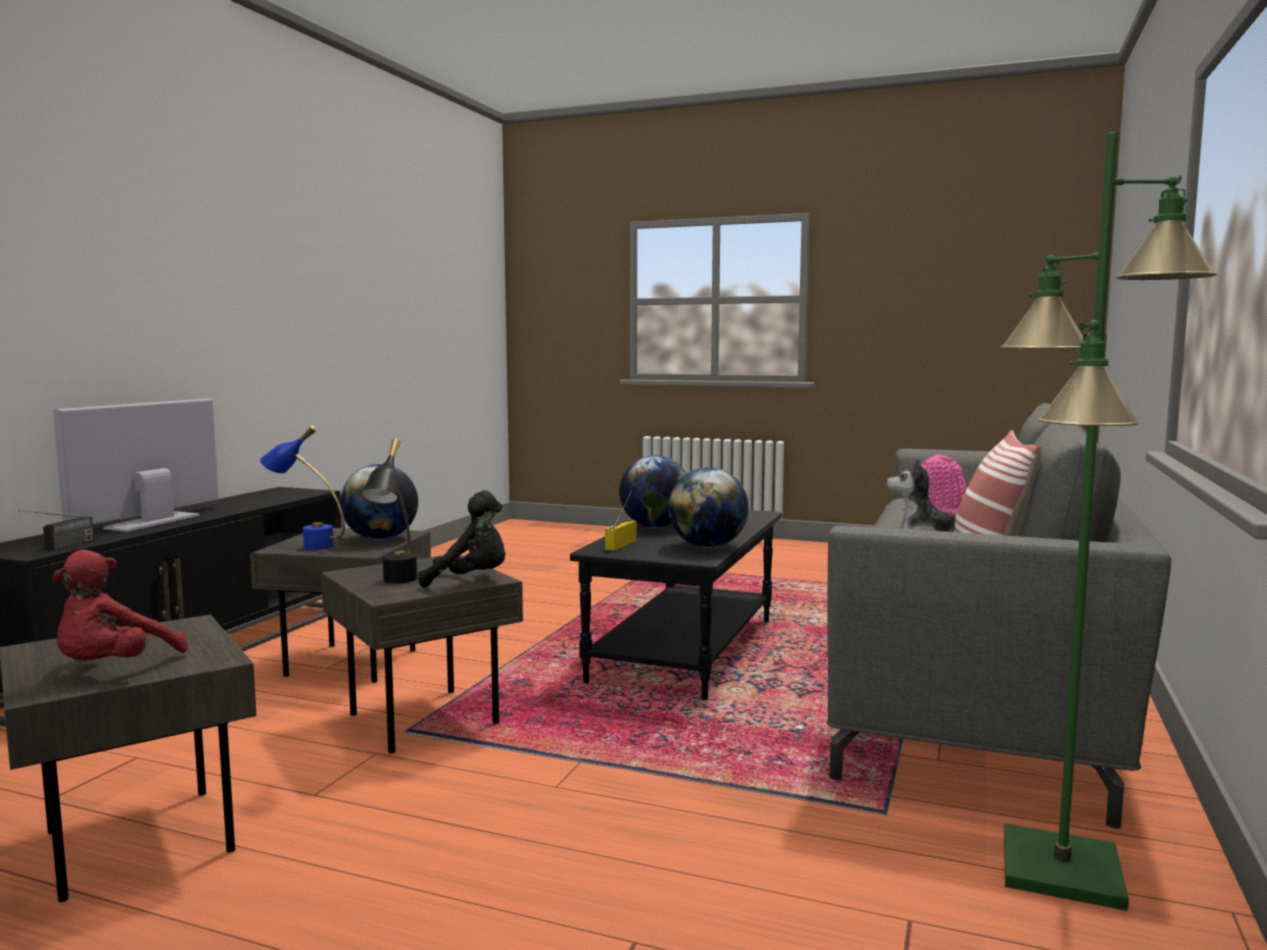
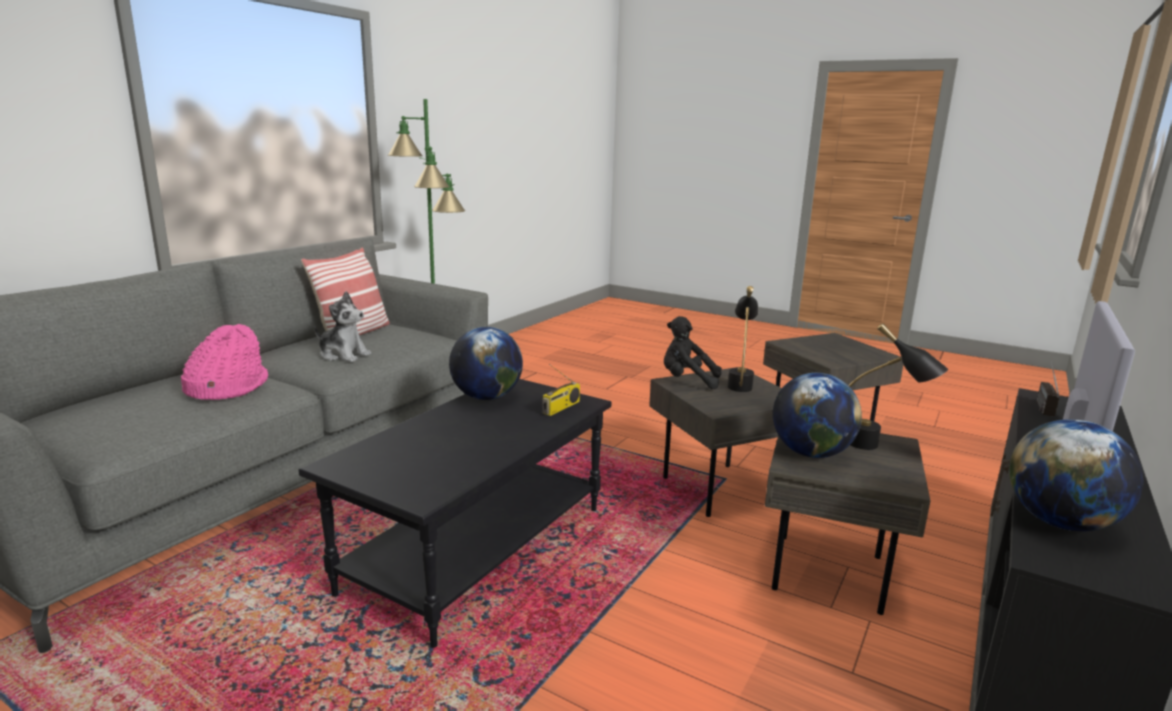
camera: 170 degrees left, 10 degrees up
(114, 668) = (822, 342): red plush toy -> none
(306, 545) = (878, 447): blue table lamp -> black table lamp
(655, 527) = (504, 439): globe -> globe (1060, 523)

